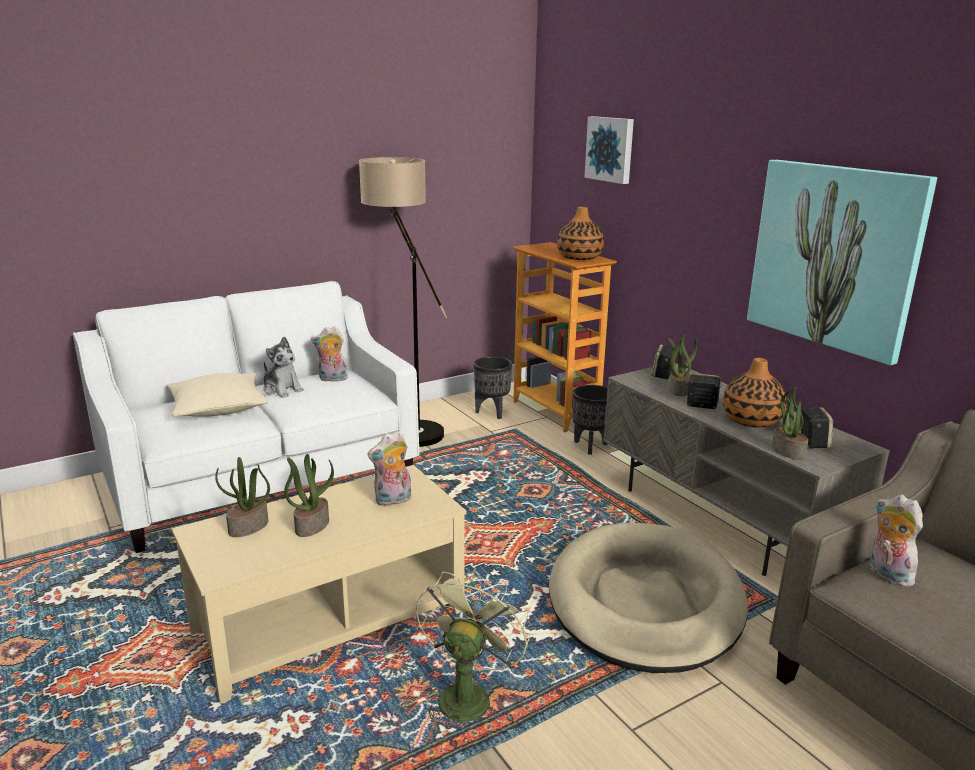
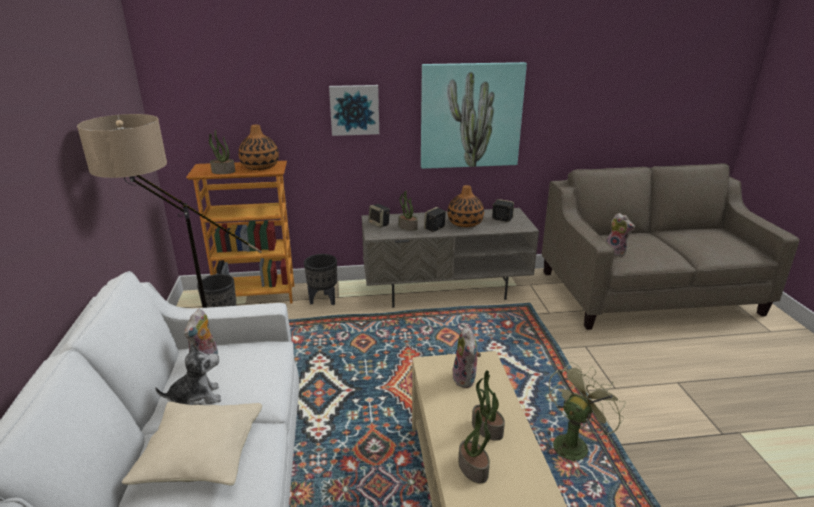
camera: 65 degrees left, 5 degrees up
(466, 694) = (573, 442): green fan -> green fan turned 90 degrees clockwise
(610, 149) = (257, 73): picture -> picture (354, 109)
(645, 602) = (512, 344): beige dog bed -> none
(787, 451) = (508, 228): potted plant -> potted plant (223, 172)
(886, 574) = (616, 252): plush toy -> plush toy turned 135 degrees counterclockwise

